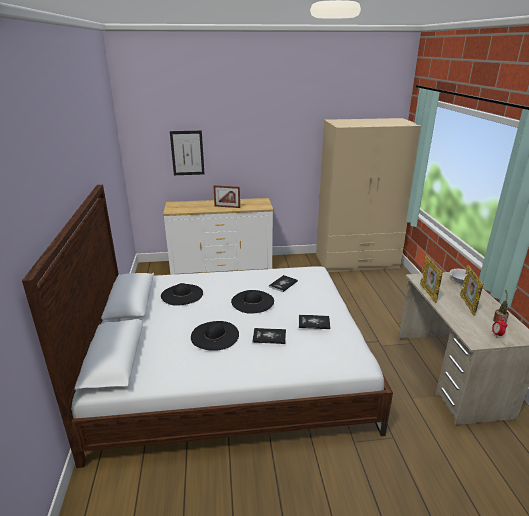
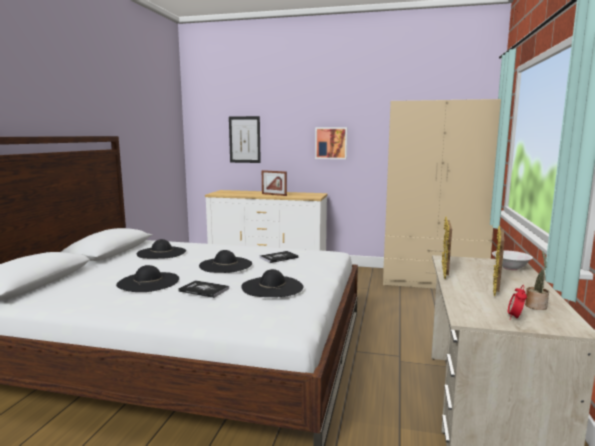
camera: 20 degrees right, 15 degrees down
(270, 153) = (331, 143): none -> picture
(314, 322) = (272, 287): book -> black hat

